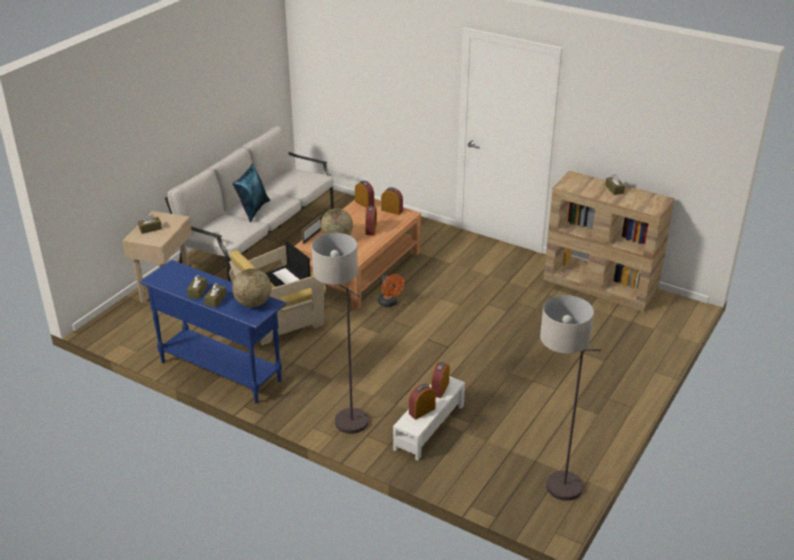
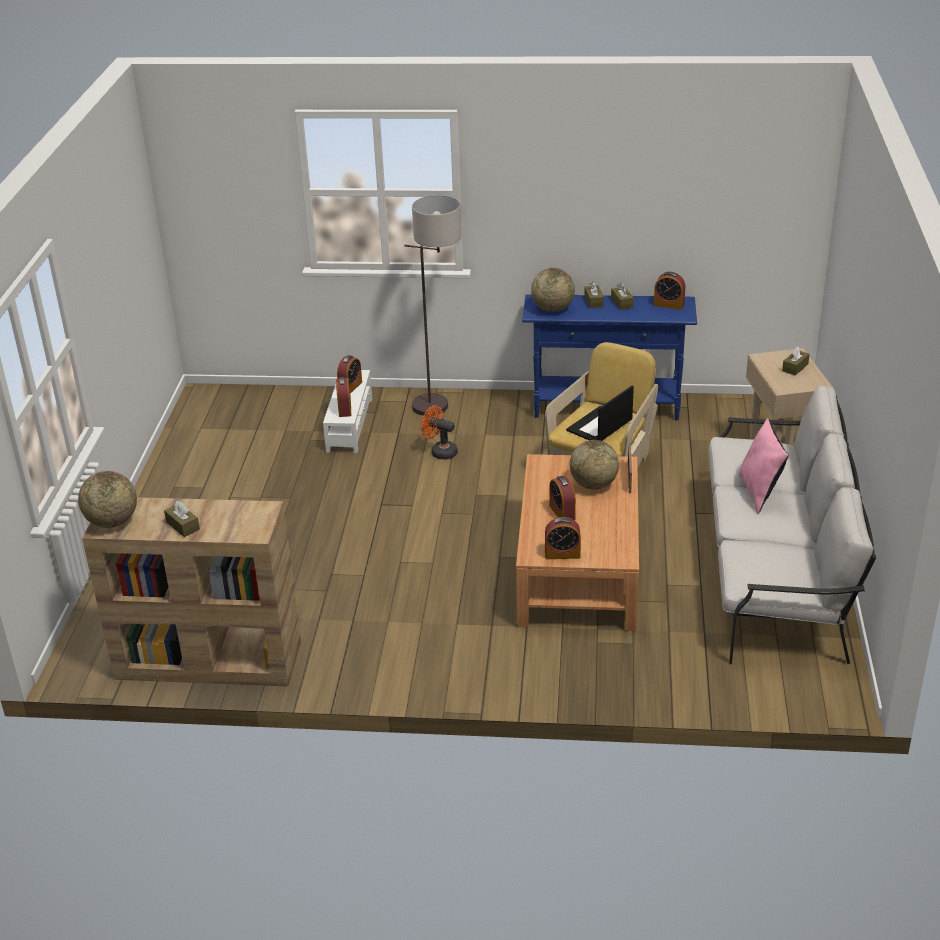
camera: 155 degrees right, 0 degrees up
(253, 210) = (760, 493): blue pillow -> pink pillow
(287, 279) = (599, 426): laptop -> laptop turned 75 degrees counterclockwise
(364, 203) = (615, 553): alarm clock -> alarm clock (669, 305)
(389, 303) = (494, 533): orange fan -> orange fan (440, 452)
(553, 487) = (204, 415): grey floor lamp -> none
(655, 201) = (112, 522): none -> globe

